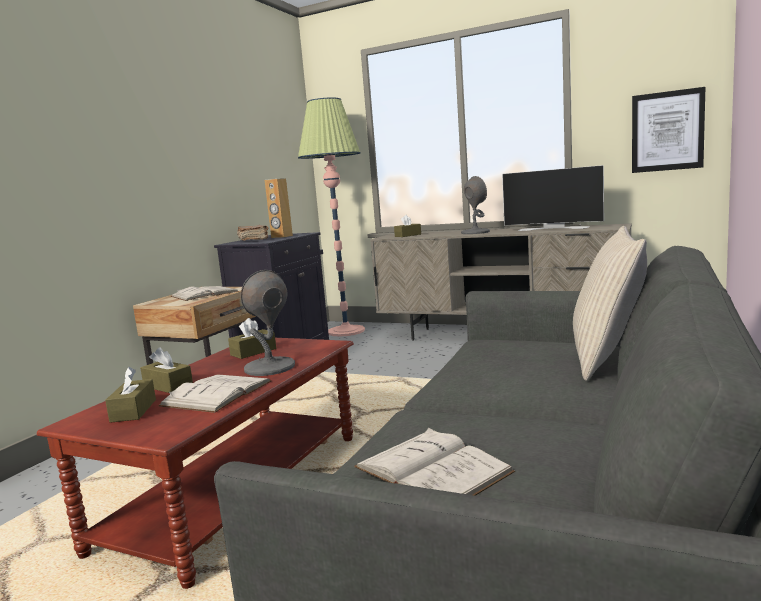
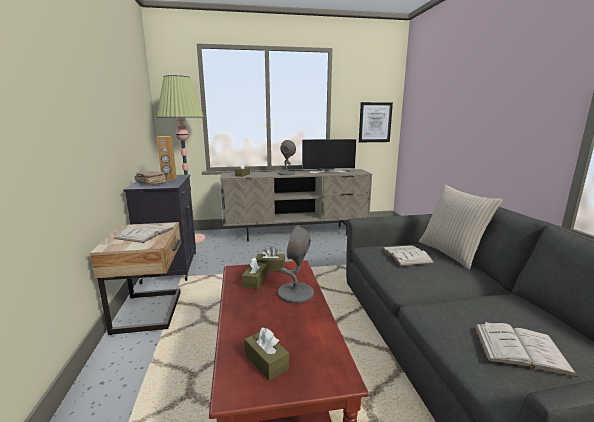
camera: 35 degrees left, 5 degrees up
(168, 386) = (247, 328): brown tissue box -> brown tissue box (270, 267)
(217, 393) = (302, 326): white book -> white book (406, 255)

